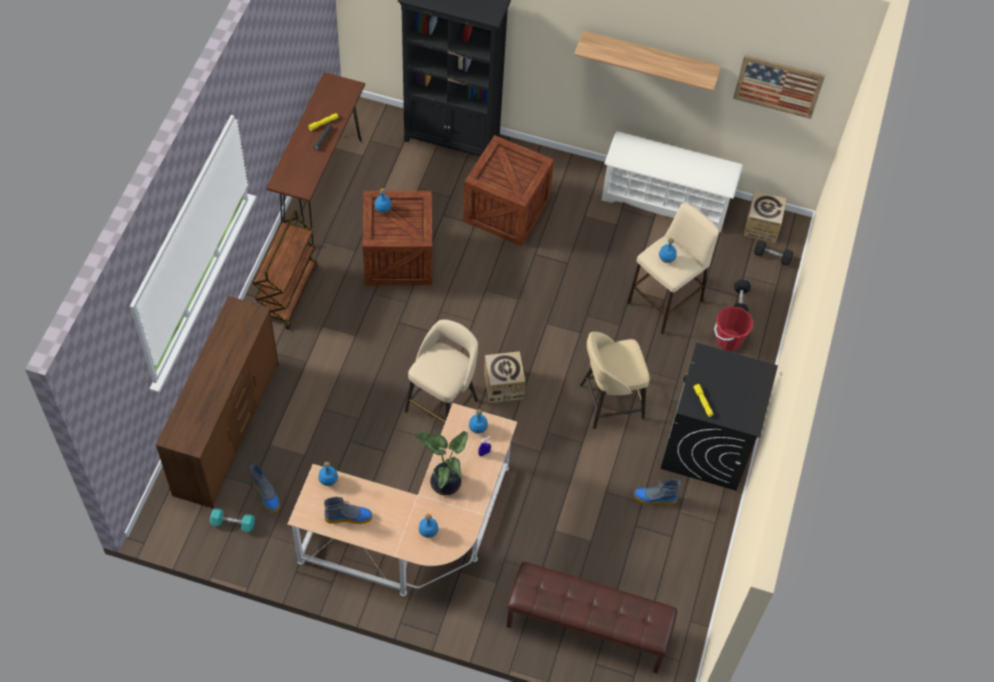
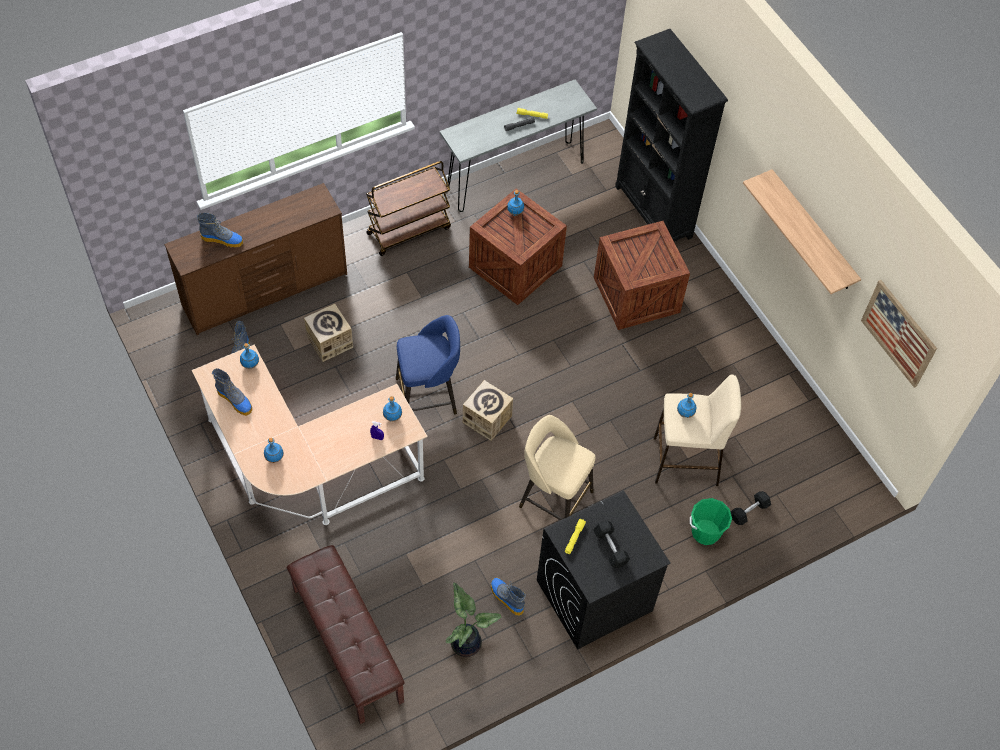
camera: 45 degrees right, 0 degrees up
(200, 403) = (222, 239): none -> boot
(233, 523) = (198, 356): turquoise dumbbell -> none
(322, 189) = (515, 176): brown console table -> grey console table
(443, 404) = (428, 395): beige stool -> blue stool
(445, 481) = (327, 433): potted plant -> potted plant (467, 641)
(666, 200) = (777, 385): white shoe rack -> none
(728, 340) = (705, 532): red bucket -> green bucket
(761, 226) = (838, 469): cardboard box -> cardboard box (330, 342)
(772, 256) = (819, 499): black dumbbell -> black dumbbell (610, 548)

